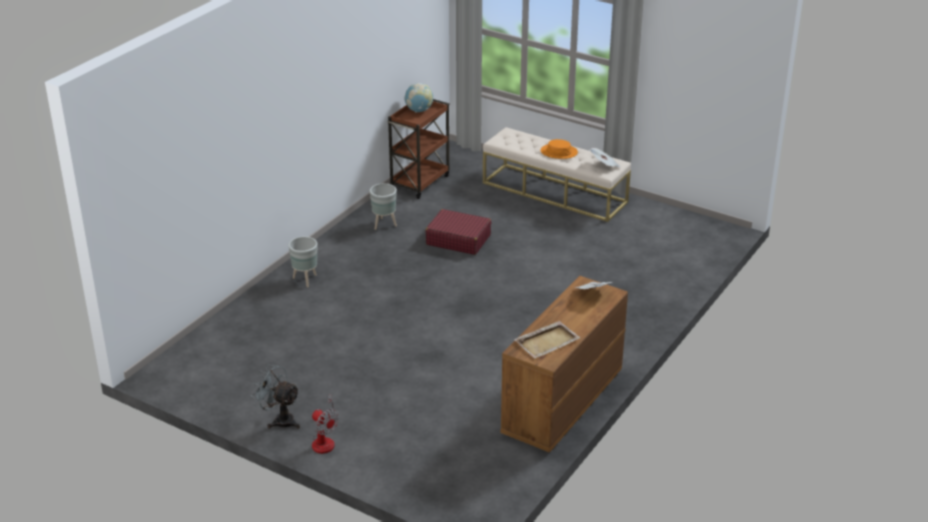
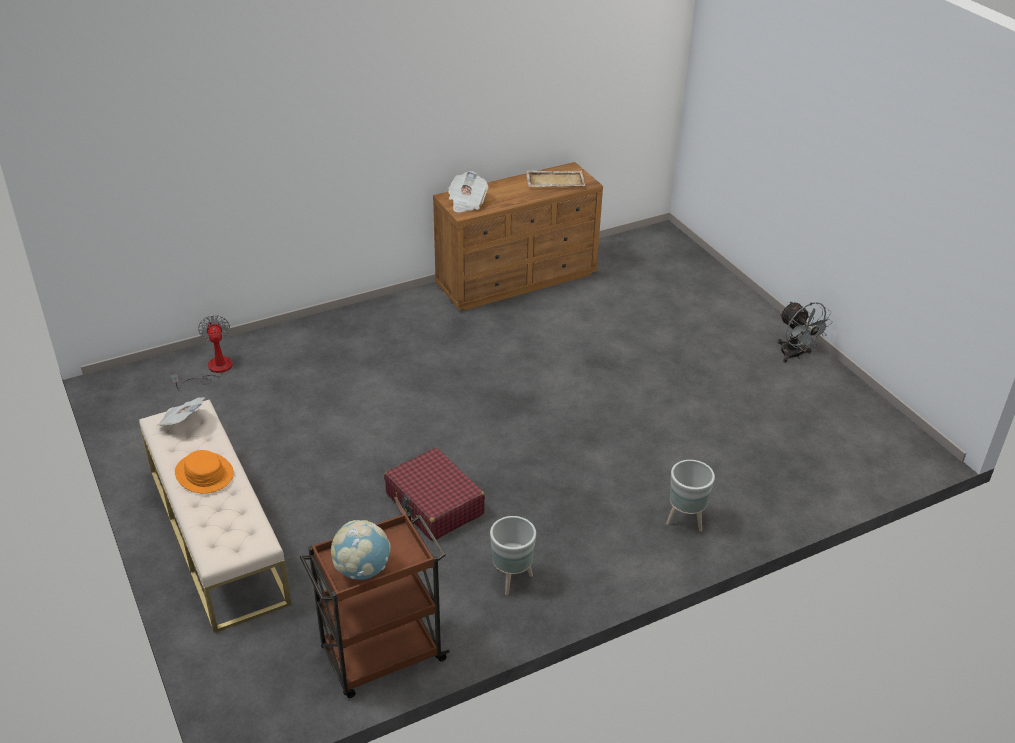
camera: 150 degrees left, 5 degrees up
(324, 440) = (758, 323): fan -> fan (213, 370)

